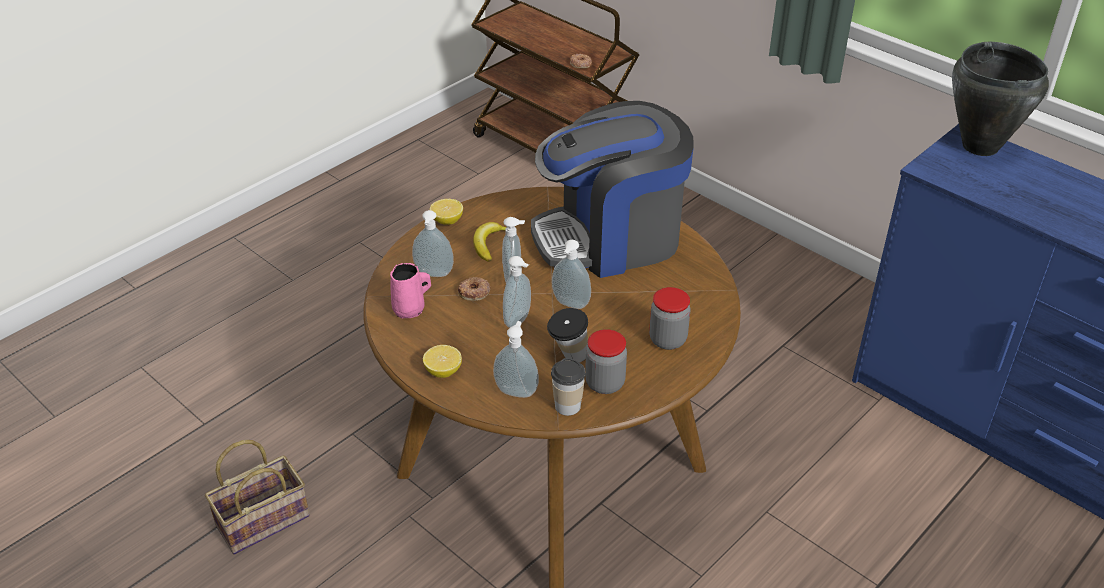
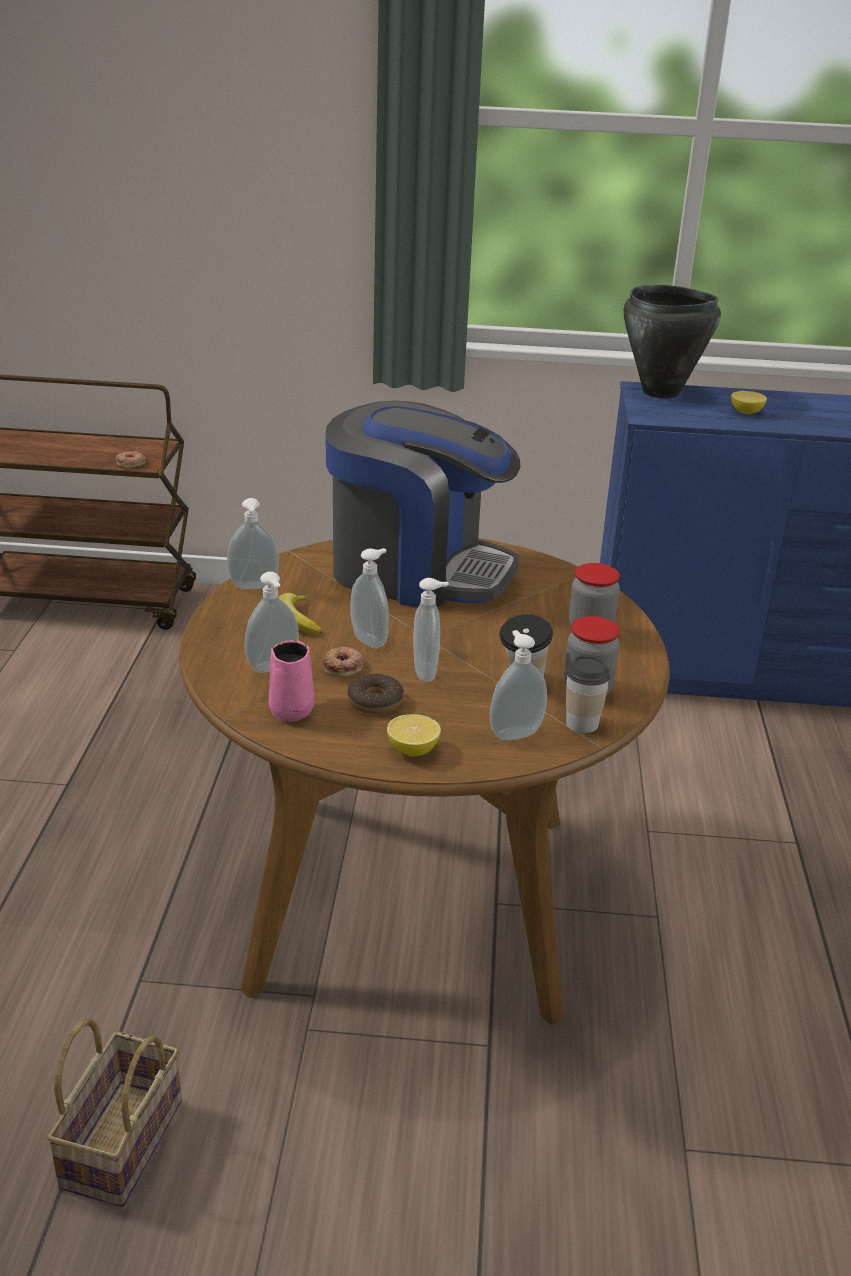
camera: 40 degrees left, 10 degrees down
(447, 220) = (218, 615): lemon -> lemon (746, 412)
(462, 326) = (375, 701): none -> donut
(570, 305) = (458, 639): soap dispenser -> soap dispenser (254, 587)
(611, 238) = (417, 571): coffee machine -> coffee machine turned 105 degrees counterclockwise

